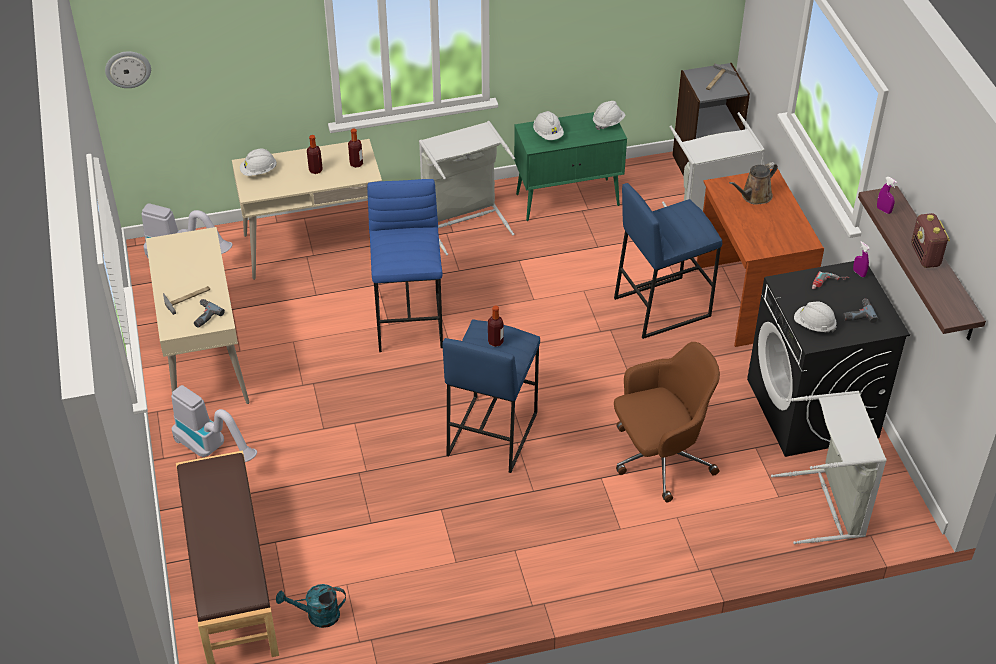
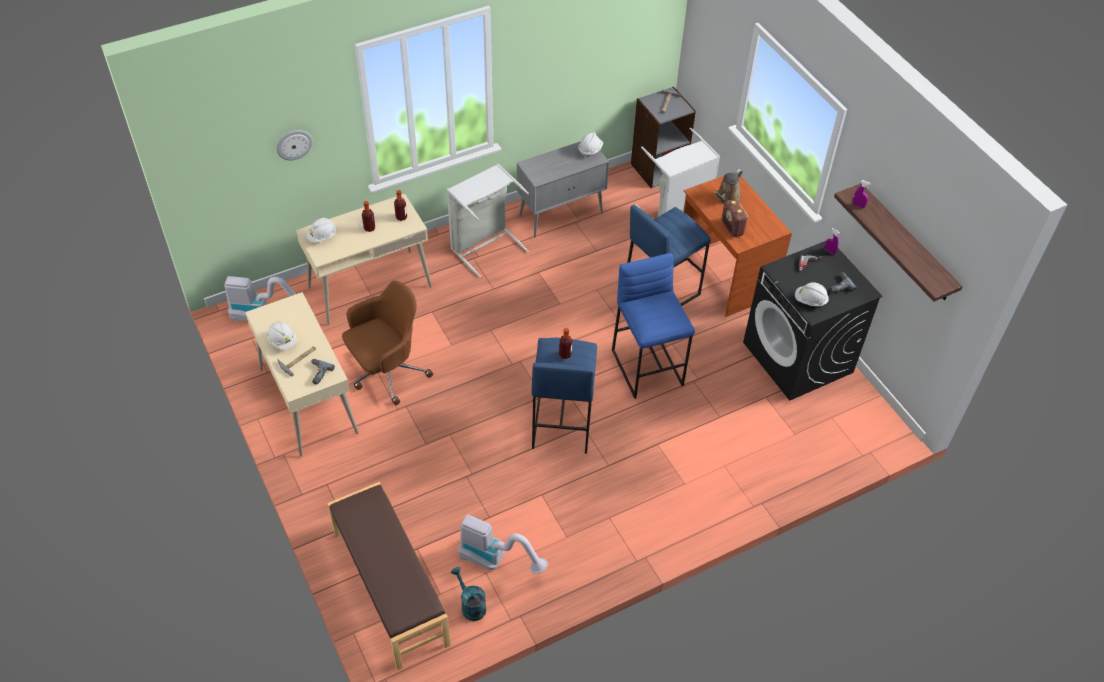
camera: 15 degrees left, 5 degrees up
(128, 69) = (202, 170): wall clock -> wall clock (294, 144)
(213, 449) = (341, 478): vacuum cleaner -> vacuum cleaner (496, 560)
(317, 616) = (470, 605): turquoise watering can -> turquoise watering can turned 75 degrees clockwise
(410, 322) = (468, 340): blue stool -> blue stool (648, 367)
(548, 134) = (546, 167): white hard hat -> white hard hat (282, 341)
(568, 199) = (561, 214): green cabinet -> grey cabinet
(659, 459) = (697, 420): brown office chair -> brown office chair (387, 372)
(828, 505) = (832, 434): grey laundry basket -> none
(925, 256) = (901, 239): radio -> radio (732, 228)

